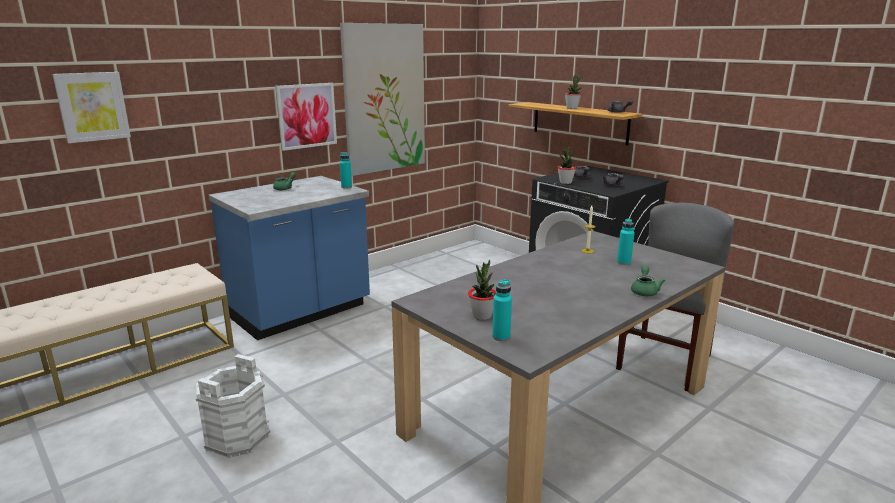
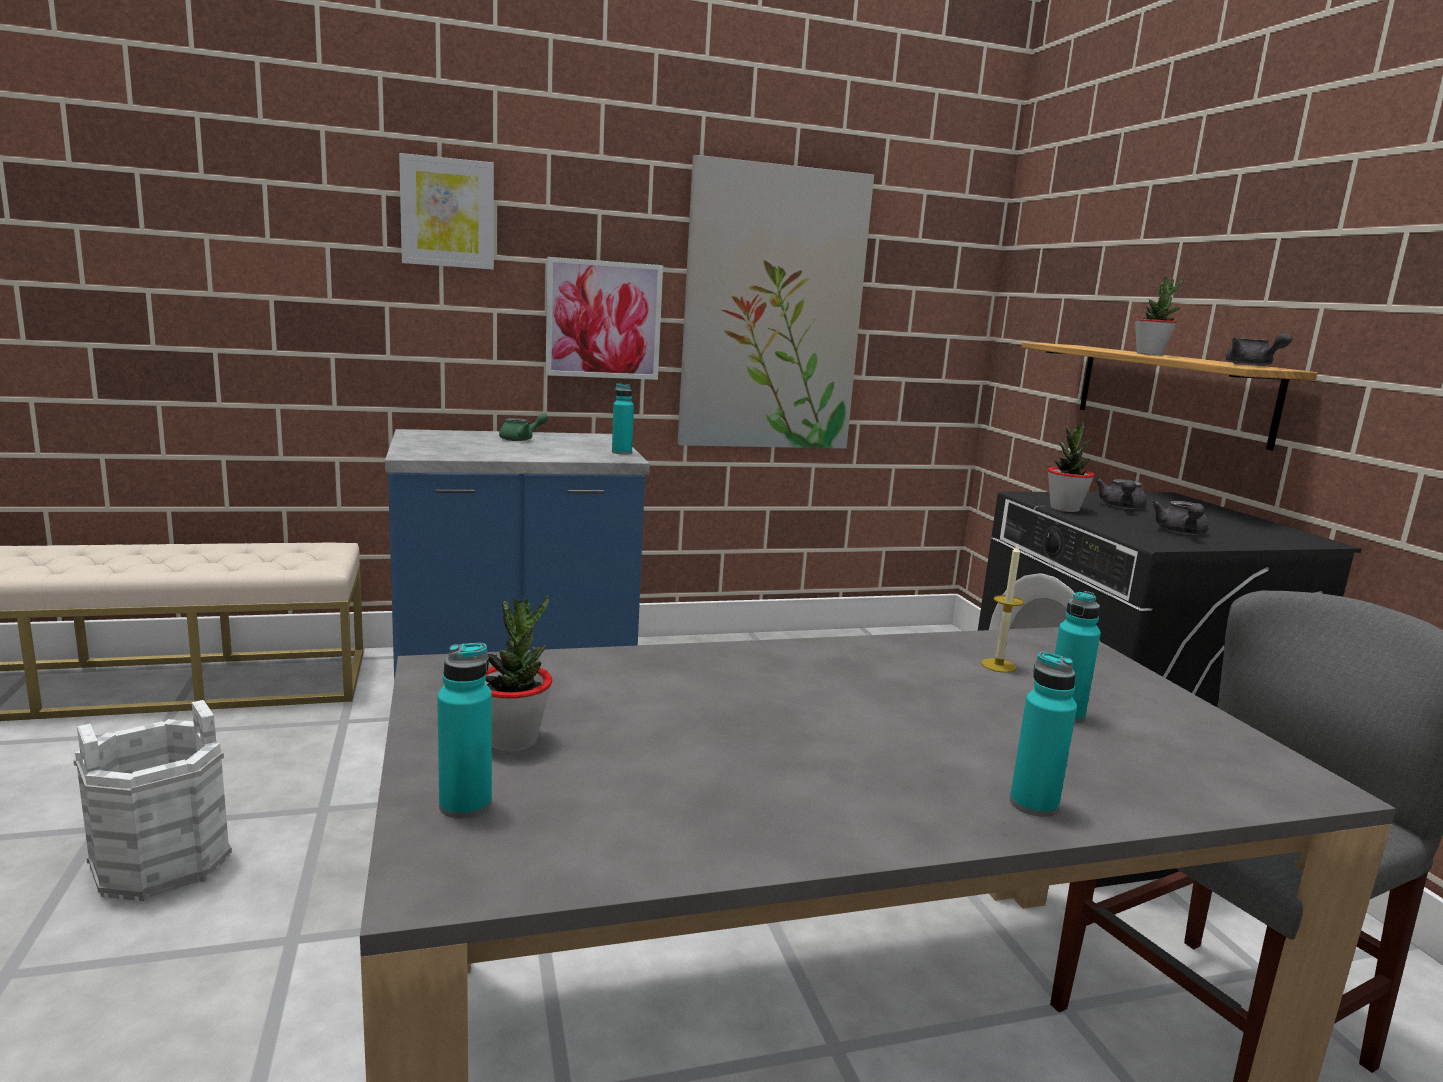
camera: 25 degrees right, 5 degrees down
(92, 106) = (217, 249): picture -> picture (447, 213)
(644, 291) = (1033, 804): green teapot -> turquoise bottle

